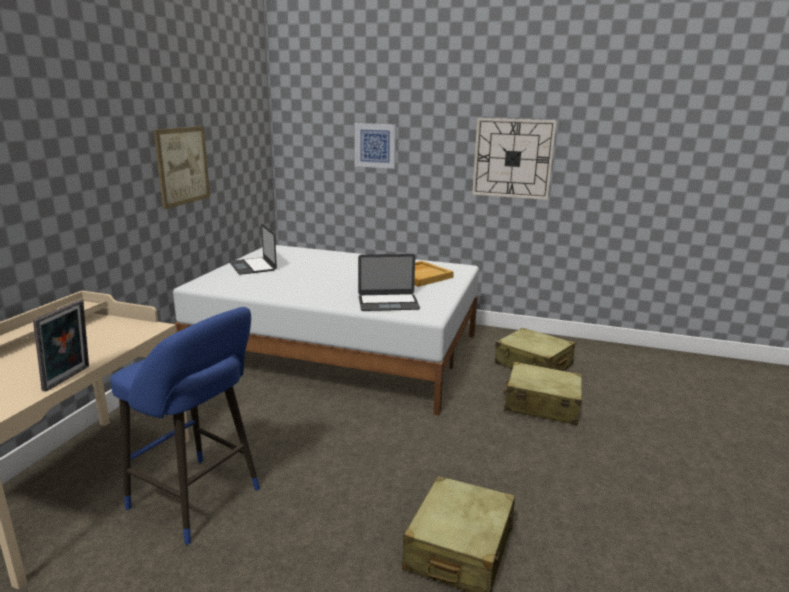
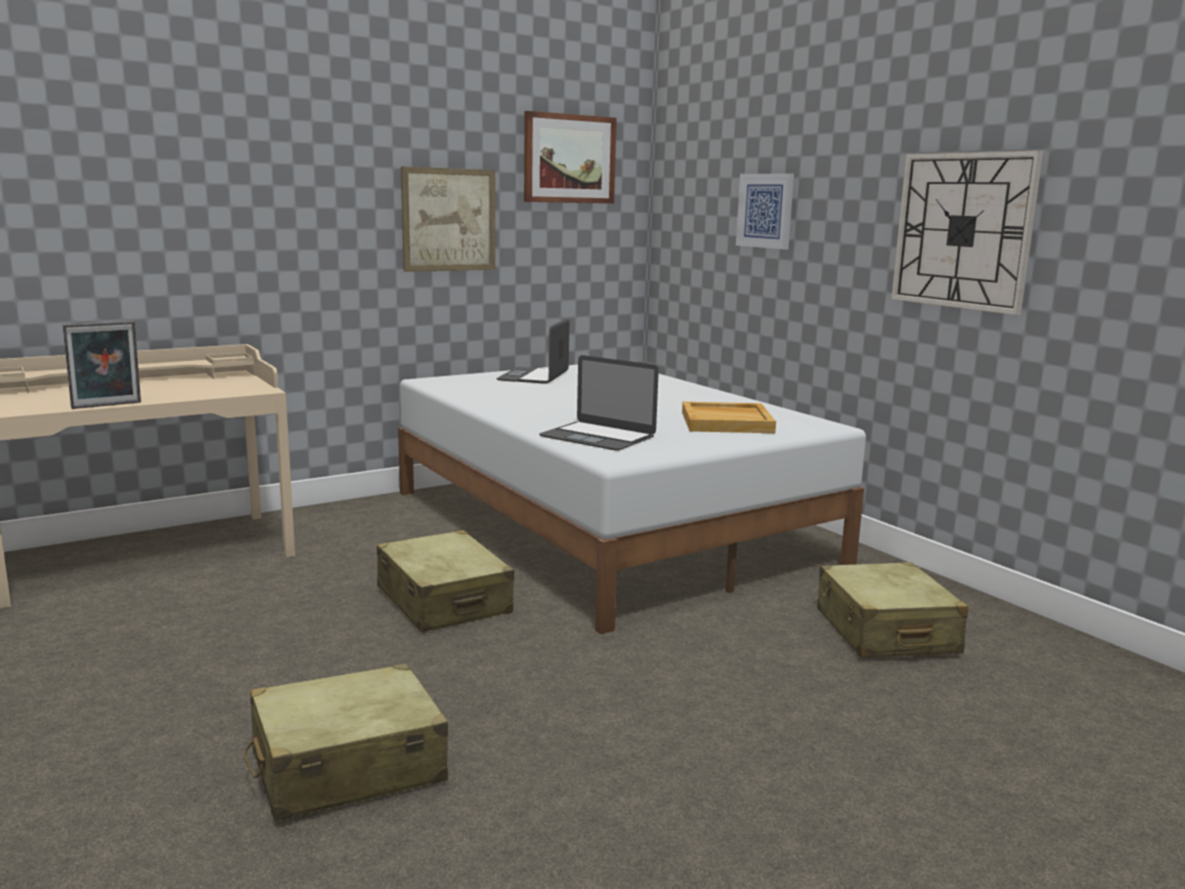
camera: 40 degrees right, 5 degrees down
(199, 501) = (210, 606): blue stool -> none
(236, 113) = (569, 159): none -> picture
(541, 405) = (789, 682): beige suitcase -> beige suitcase (444, 601)

